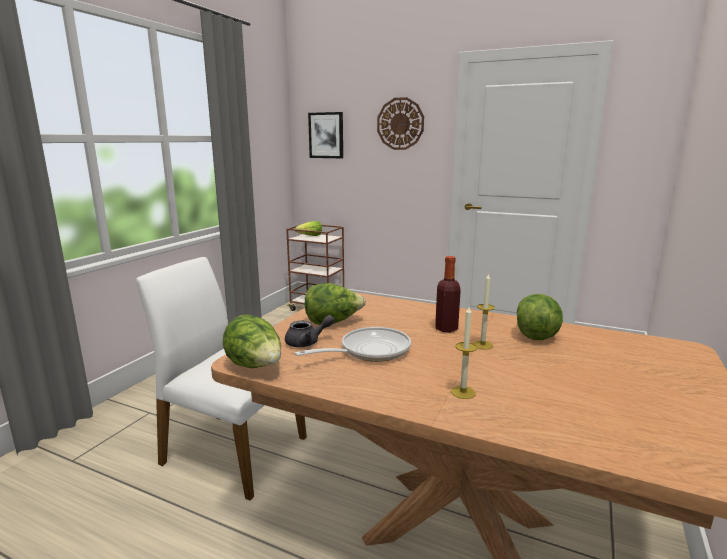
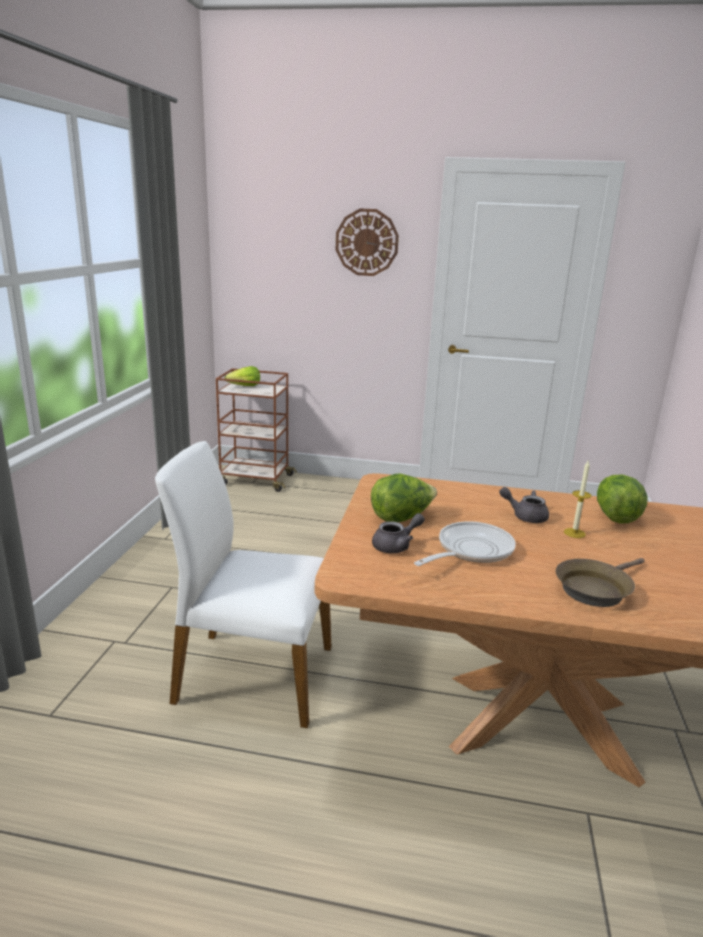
camera: 15 degrees left, 5 degrees up
(255, 367) = (368, 582): lettuce -> none
(326, 135) = (263, 251): picture -> none
(446, 328) = (525, 516): bottle -> grey teapot
(463, 392) = (595, 588): candle -> brown frying pan

